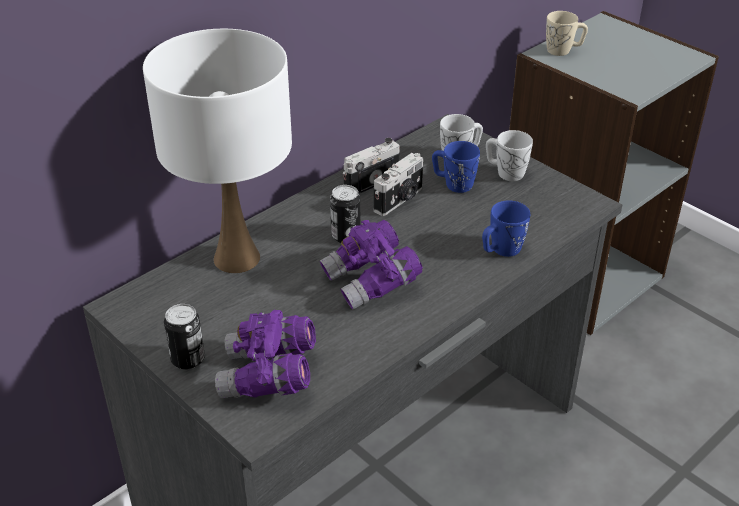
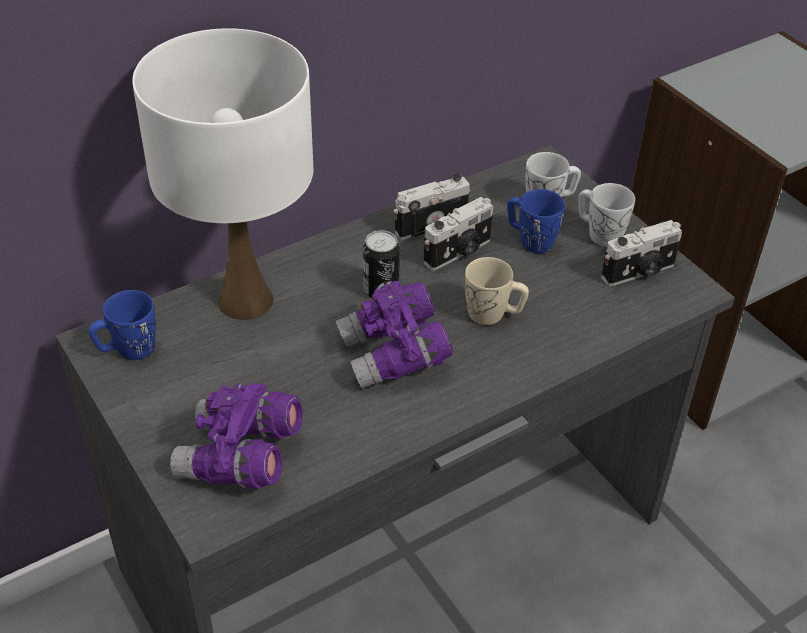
camera: 10 degrees right, 5 degrees up
(188, 359) = (154, 421): can -> none
(501, 250) = (564, 337): blue mug -> blue mug (128, 350)
(545, 196) = (639, 272): none -> camera
(563, 50) = (714, 80): beige mug -> beige mug (493, 314)

